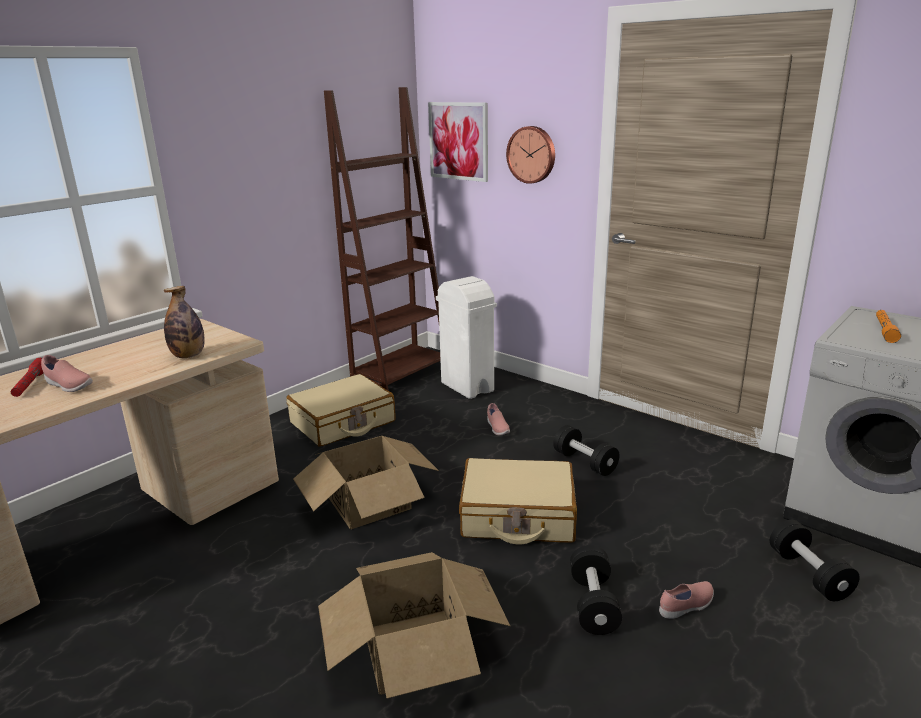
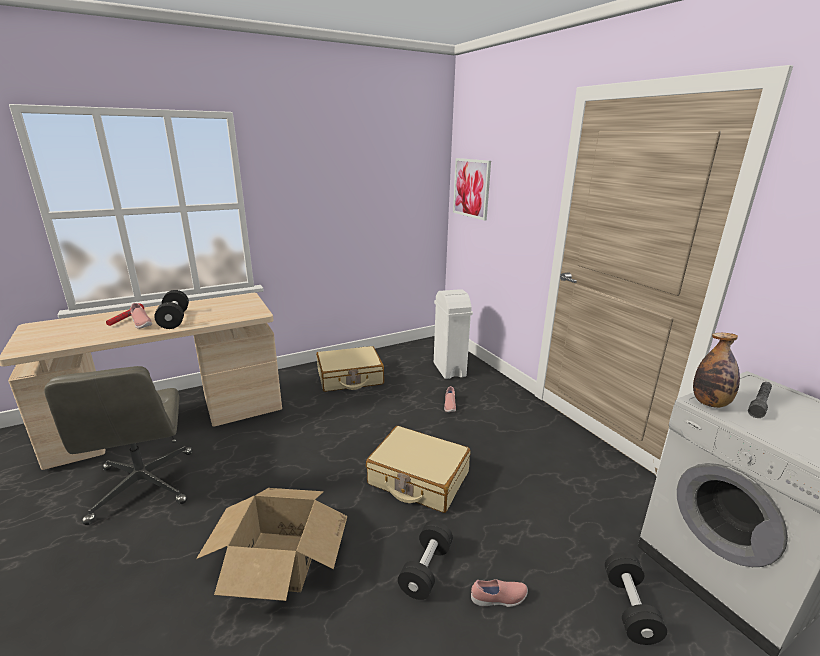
camera: 20 degrees right, 0 degrees up
(143, 626) = (144, 486): none -> grey office chair
(188, 356) = (222, 317): bottle -> bottle (710, 403)
(368, 502) = (326, 439): cardboard box -> none
(401, 374) = (411, 351): brown bookcase -> none
(532, 154) = (515, 203): wall clock -> none
(584, 462) = (497, 449): black dumbbell -> black dumbbell (174, 320)
(884, 331) = (759, 403): orange flashlight -> grey flashlight

